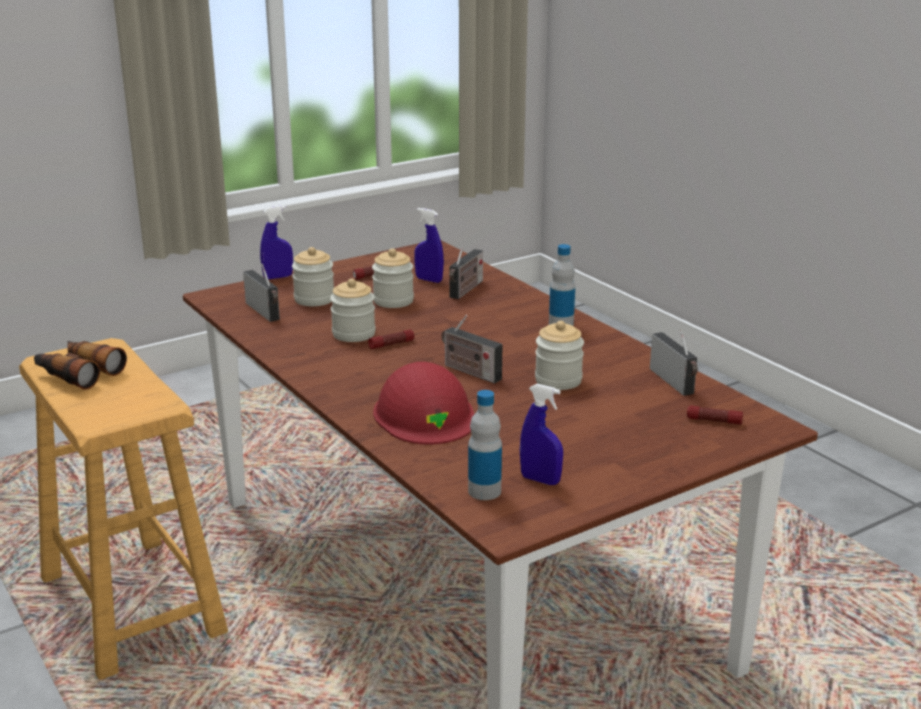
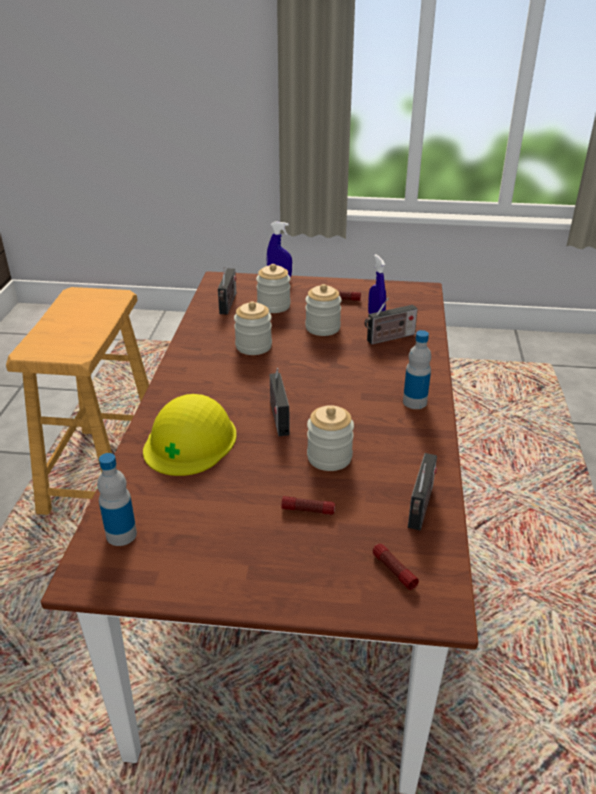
camera: 40 degrees right, 10 degrees up
(78, 373) = (75, 309): binoculars -> none
(391, 344) = (263, 366): flashlight -> flashlight (308, 510)
(425, 415) = (190, 441): red hard hat -> yellow hard hat
(540, 480) = (171, 548): blue spray bottle -> none

